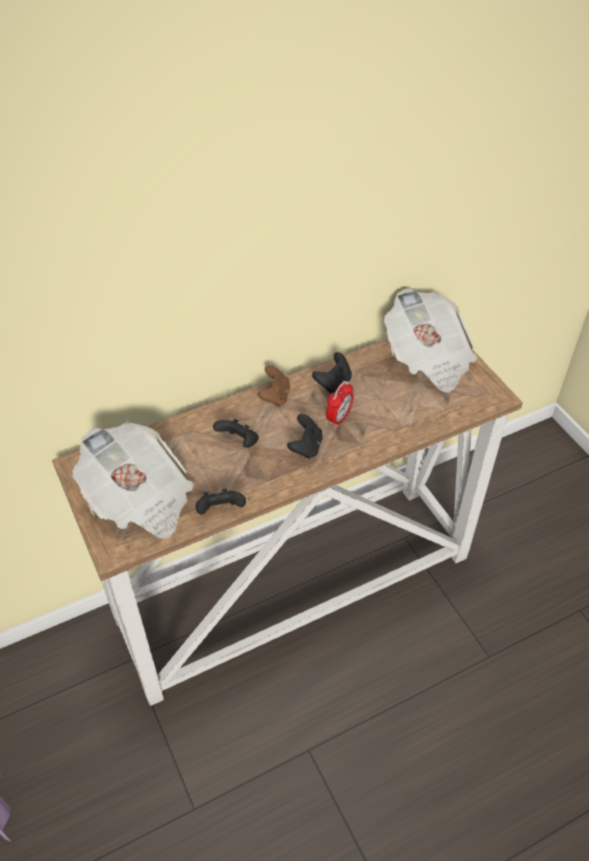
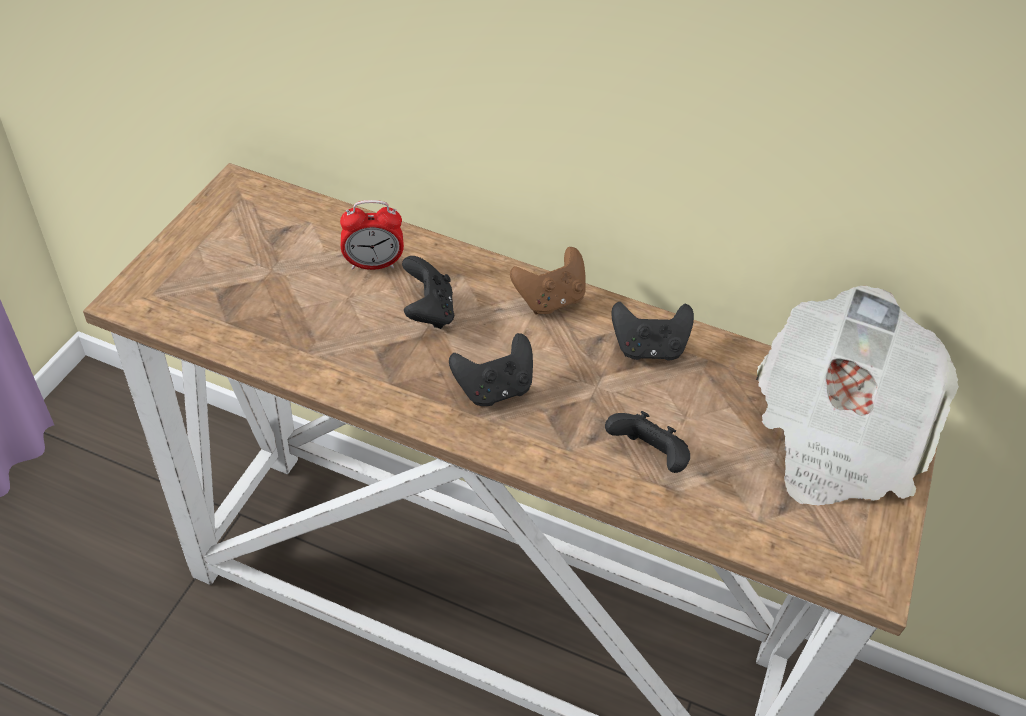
camera: 45 degrees right, 0 degrees up
(139, 499) = (236, 274): newspaper -> none
(221, 510) = (290, 364): black game controller -> black game controller (647, 456)
(339, 418) = (588, 394): alarm clock -> alarm clock (373, 264)

